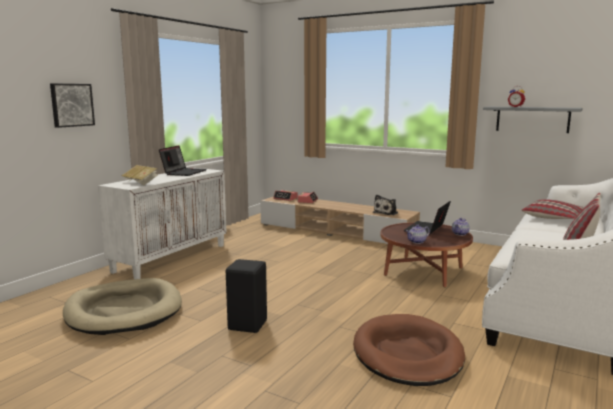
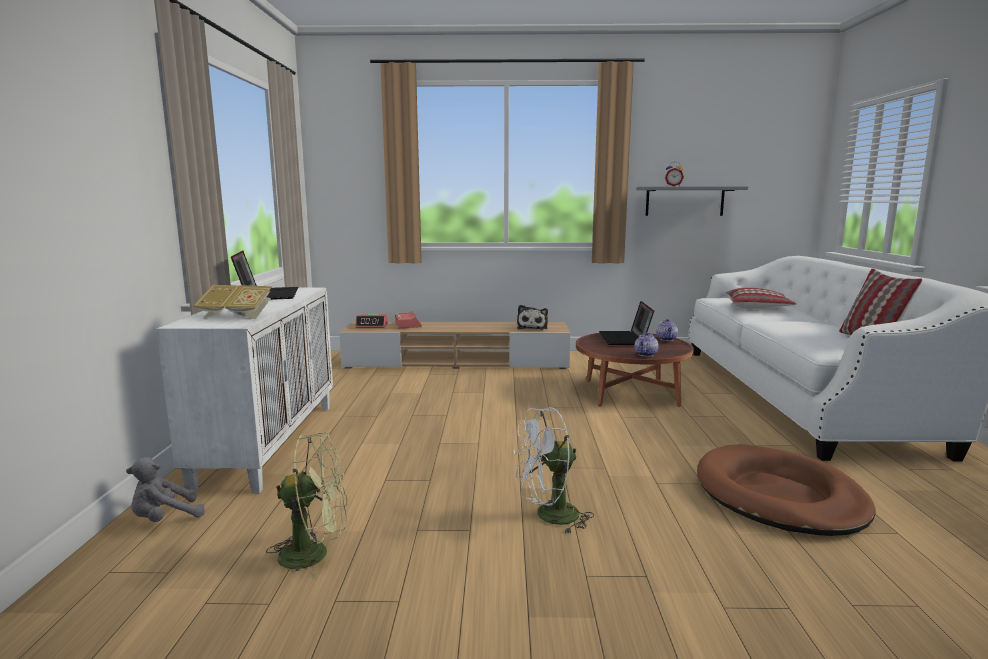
camera: 30 degrees left, 0 degrees up
(71, 105) = (86, 167): picture -> none
(89, 282) = (165, 519): none -> grey plush toy
(124, 311) = (315, 553): beige dog bed -> green fan
(248, 325) = (549, 517): black stool -> white fan

